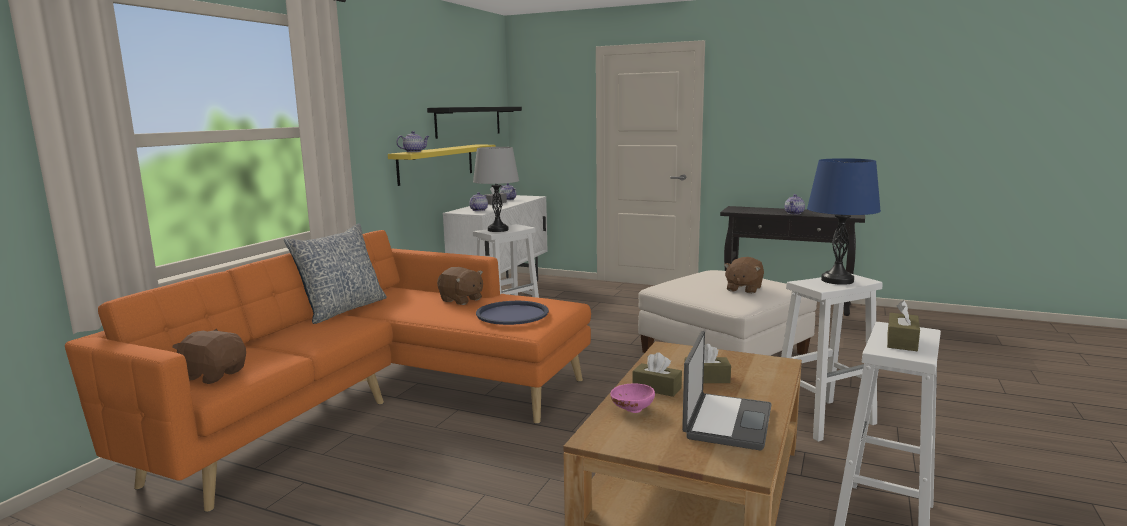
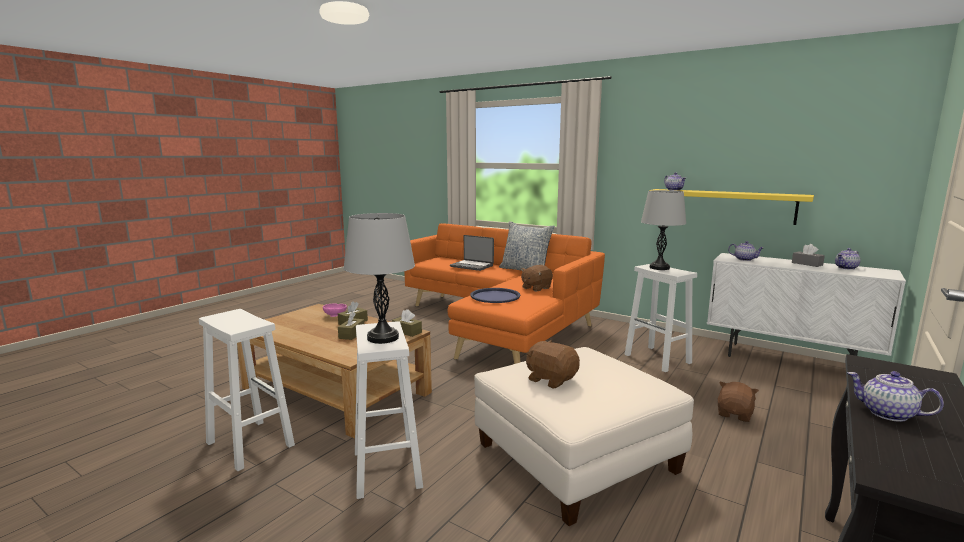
camera: 100 degrees right, 0 degrees up
(214, 375) = (438, 261): brown plush toy -> brown plush toy (735, 414)
(469, 121) = (804, 168): black shelf -> none
(726, 422) = (296, 330): laptop -> laptop (472, 266)
(837, 280) = (383, 338): blue table lamp -> grey table lamp
(902, 341) = (235, 320): brown tissue box -> brown tissue box (407, 332)

